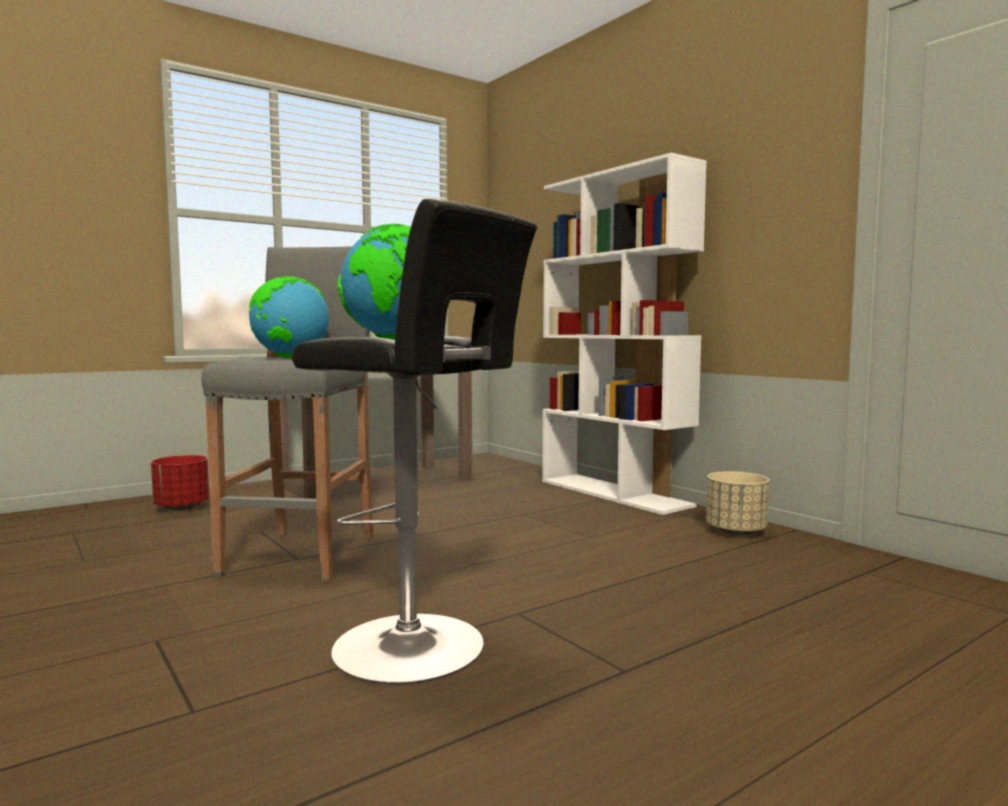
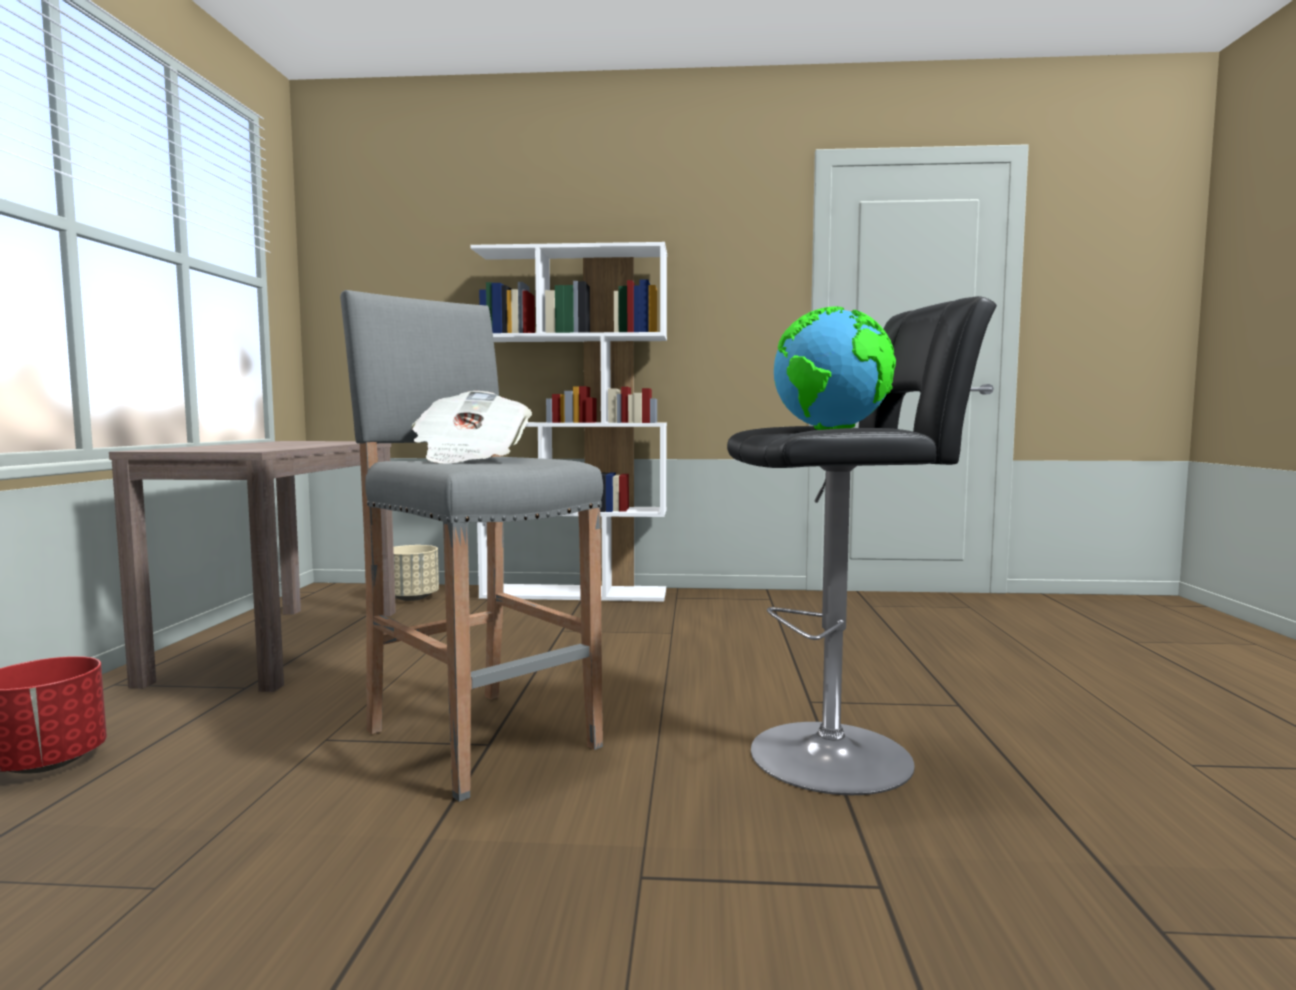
camera: 50 degrees left, 0 degrees up
(289, 357) = (470, 459): globe -> newspaper
(736, 531) = (743, 600): beige planter -> beige planter (412, 598)

